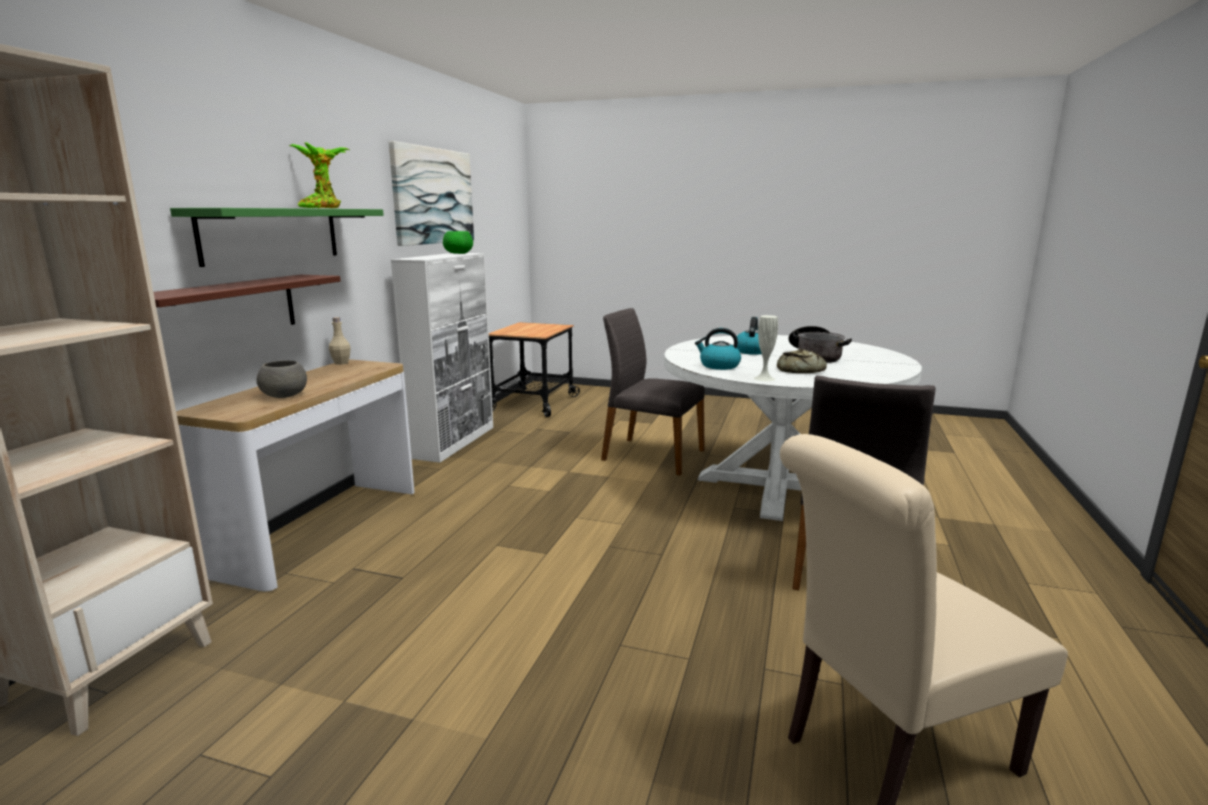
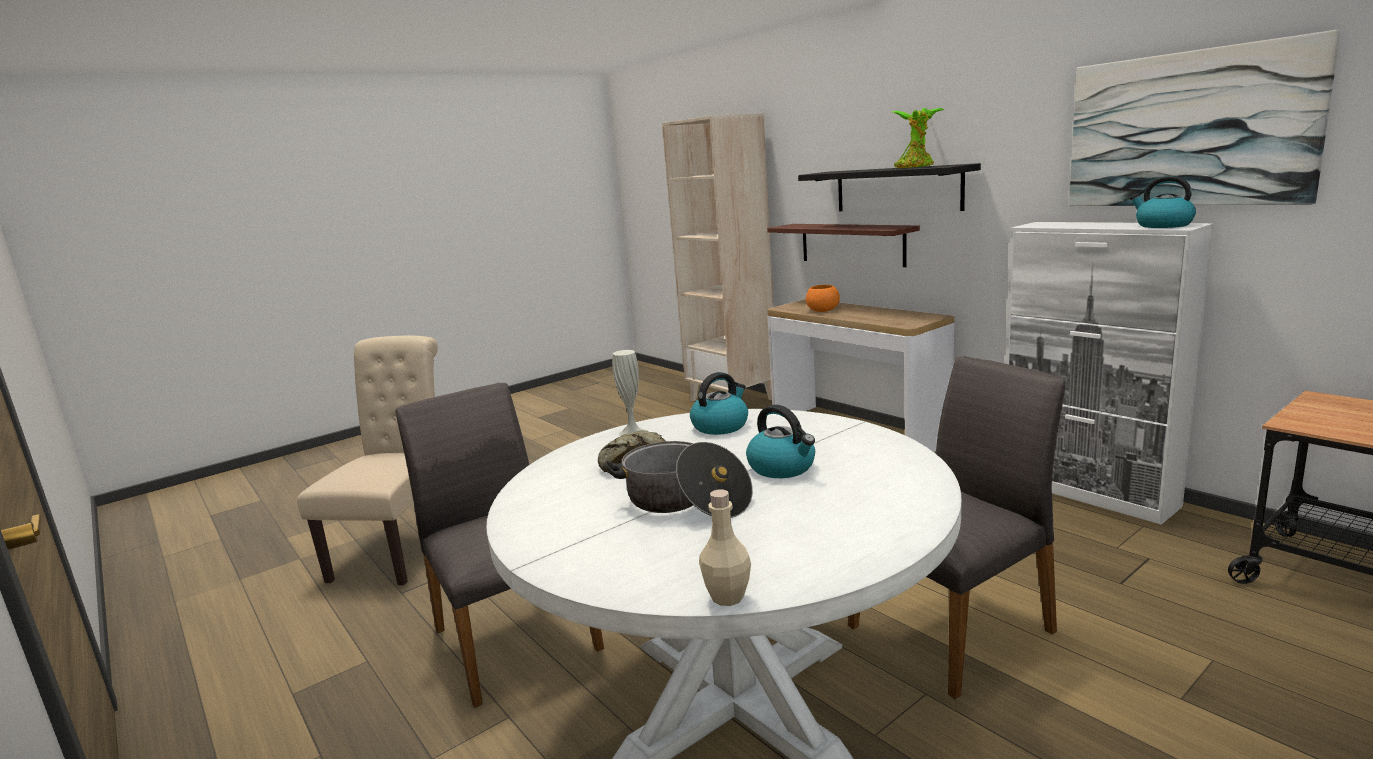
camera: 125 degrees right, 0 degrees up
(272, 234) = (897, 189): green shelf -> black shelf
(285, 396) = (822, 311): grey bowl -> orange bowl
(341, 363) = (933, 315): beige bottle -> beige bottle (727, 597)
(459, 253) = (1162, 225): green bowl -> kettle

